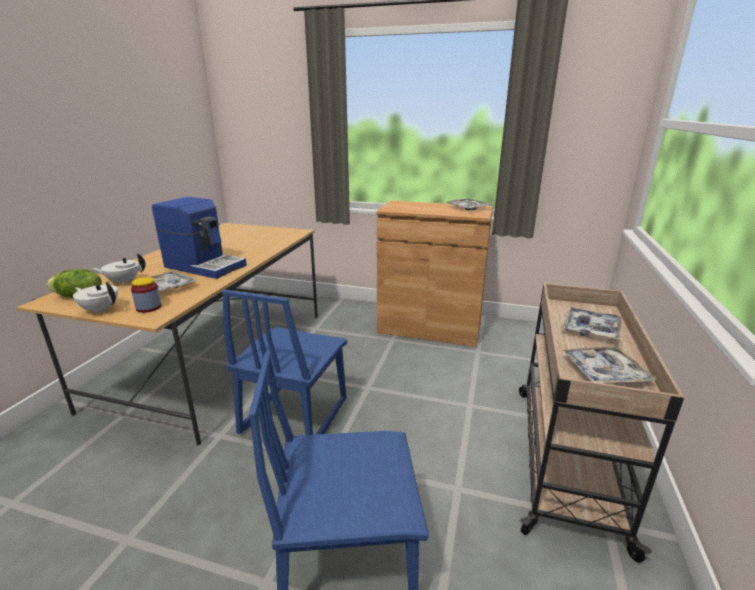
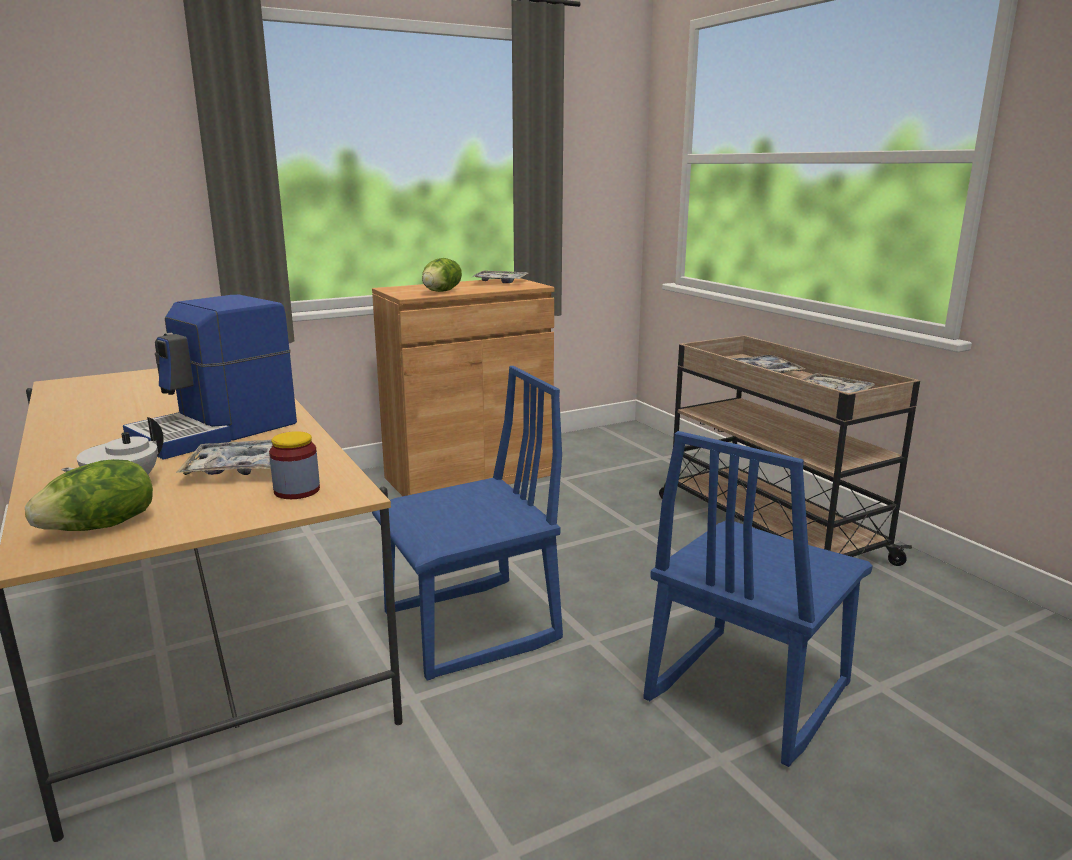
camera: 45 degrees left, 5 degrees down
(100, 309) = (214, 520): white teapot -> none
(205, 266) = (217, 431): coffee machine -> coffee machine turned 150 degrees clockwise
(293, 416) = (471, 628): blue chair -> blue chair turned 90 degrees counterclockwise
(413, 209) = (442, 291): none -> lettuce

